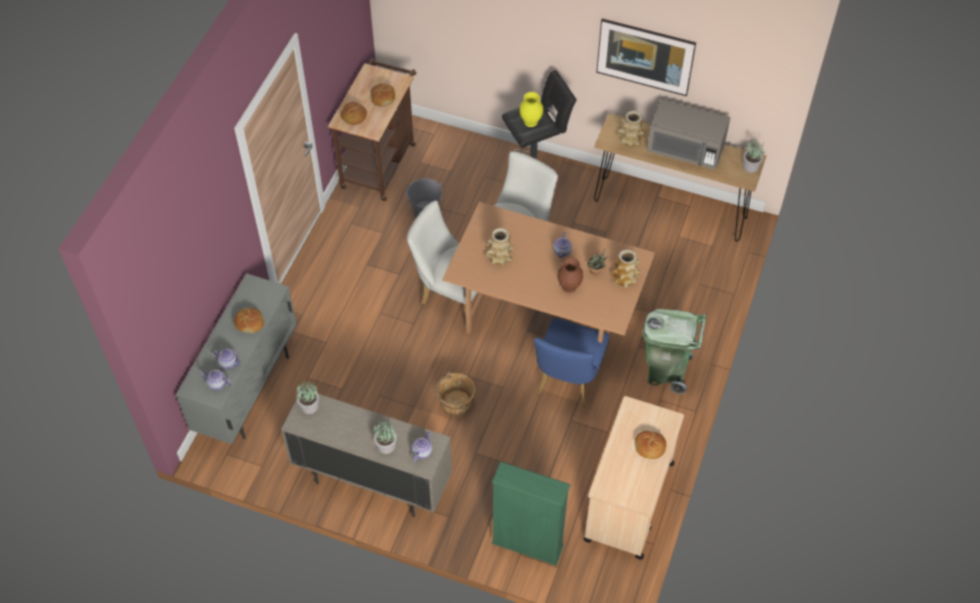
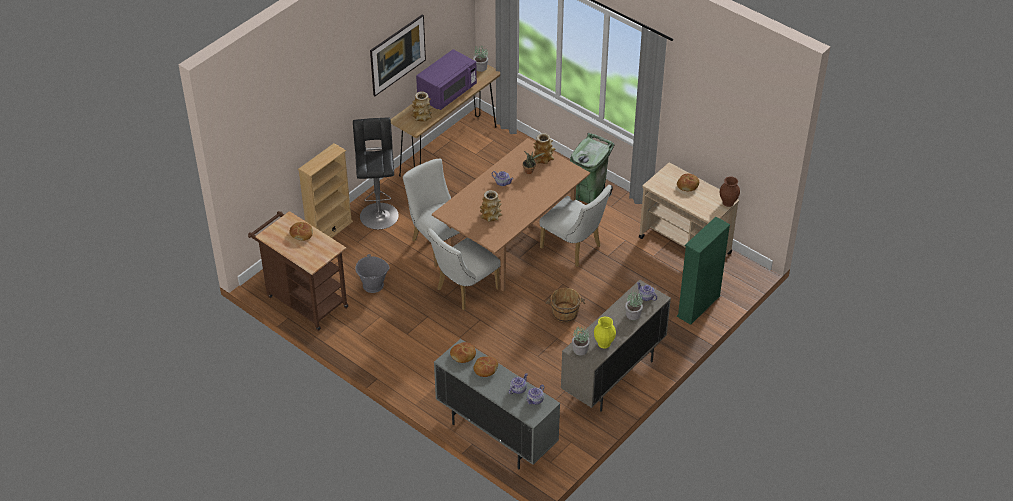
camera: 70 degrees left, 10 degrees down
(353, 116) = (311, 256): bread -> bread (463, 355)
(489, 148) = (329, 231): none -> beige bookcase
(530, 122) = (375, 161): yellow vase -> yellow vase (604, 344)
(567, 382) = (574, 248): blue chair -> white chair
(568, 286) = (536, 188): brown vase -> brown vase (727, 203)
(685, 149) = (447, 93): grey microwave -> purple microwave

